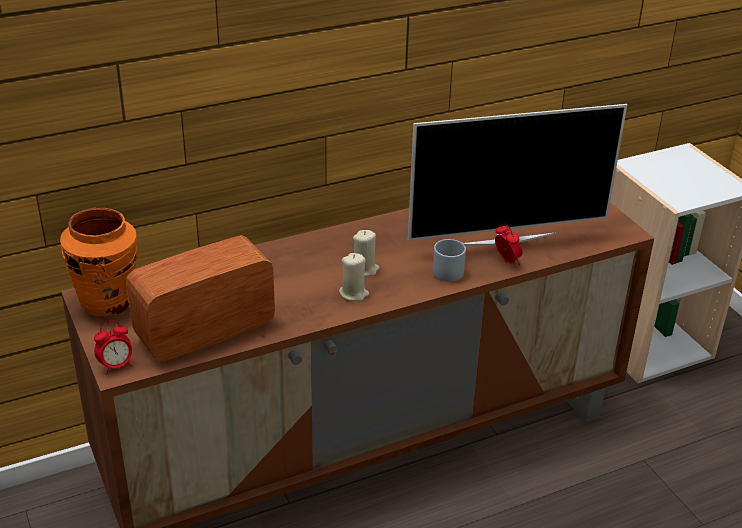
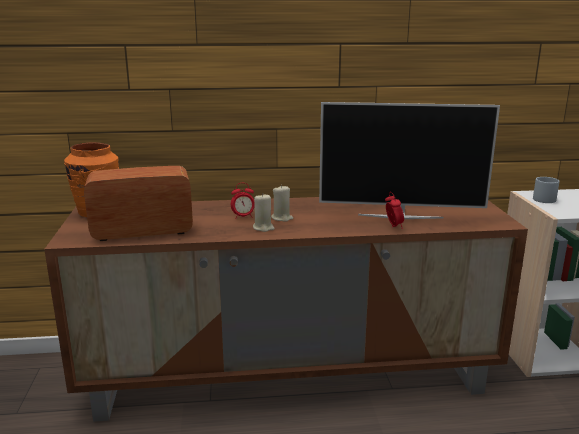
camera: 20 degrees right, 15 degrees down
(116, 366) = (68, 239): alarm clock -> alarm clock (243, 217)
(450, 270) = (346, 225): grey mug -> grey mug (546, 199)

